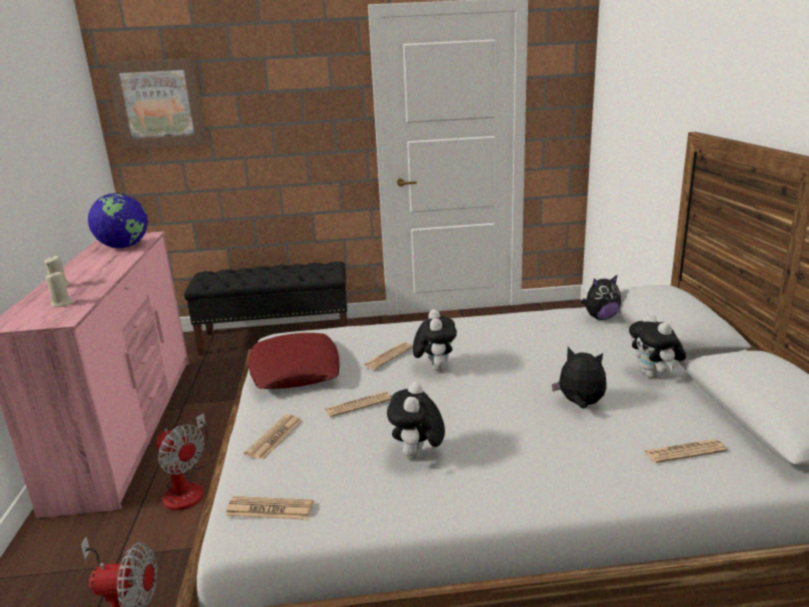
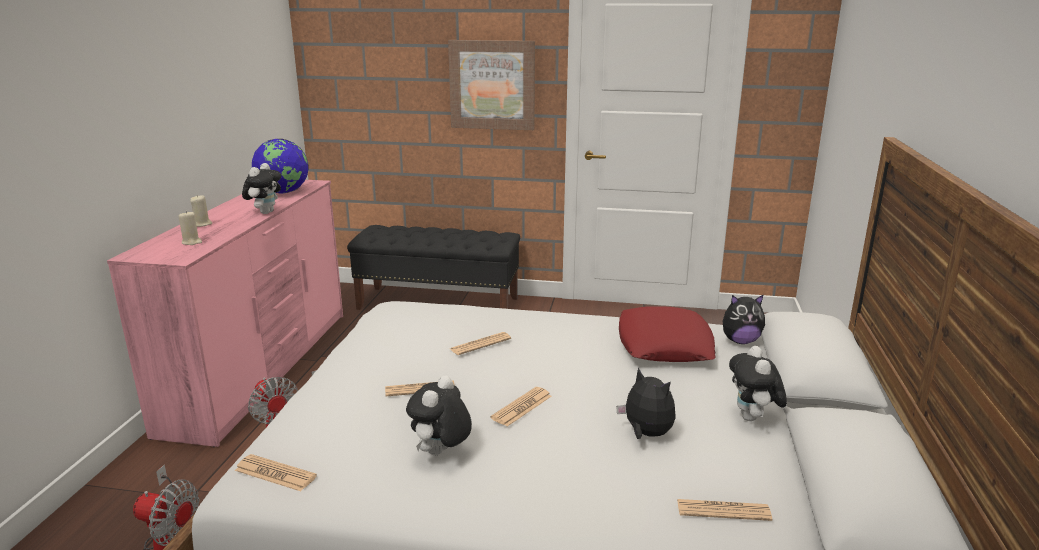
camera: 15 degrees right, 0 degrees up
(158, 104) = (350, 51): picture -> picture (492, 85)
(274, 437) = (322, 406): newspaper -> newspaper (522, 407)
(295, 370) = (385, 342): red pillow -> red pillow (664, 344)
(435, 368) = (520, 365): plush toy -> plush toy (265, 212)

